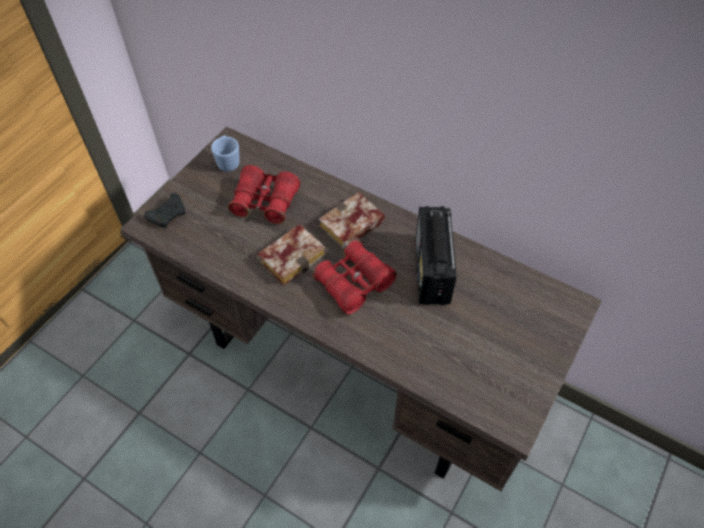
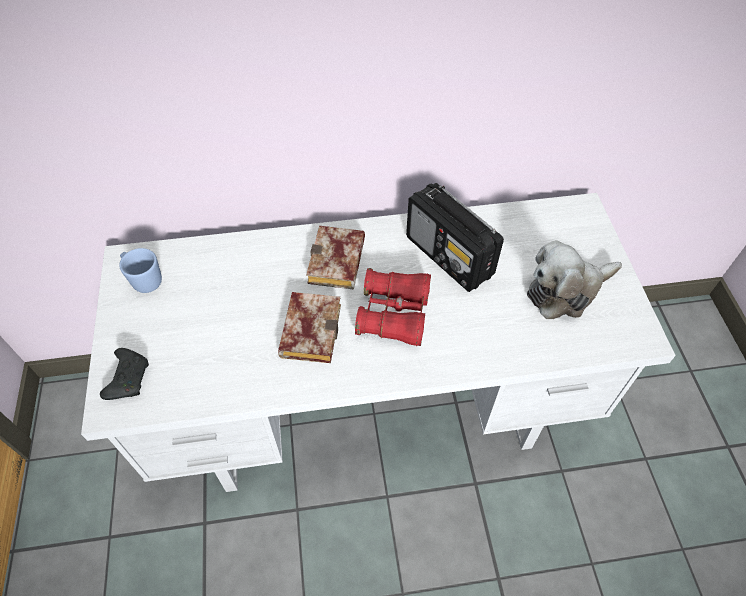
camera: 40 degrees left, 0 degrees up
(265, 202) = (227, 295): red binoculars -> none
(354, 365) = (374, 410): brown desk -> white desk
(492, 352) = (566, 291): none -> plush toy

